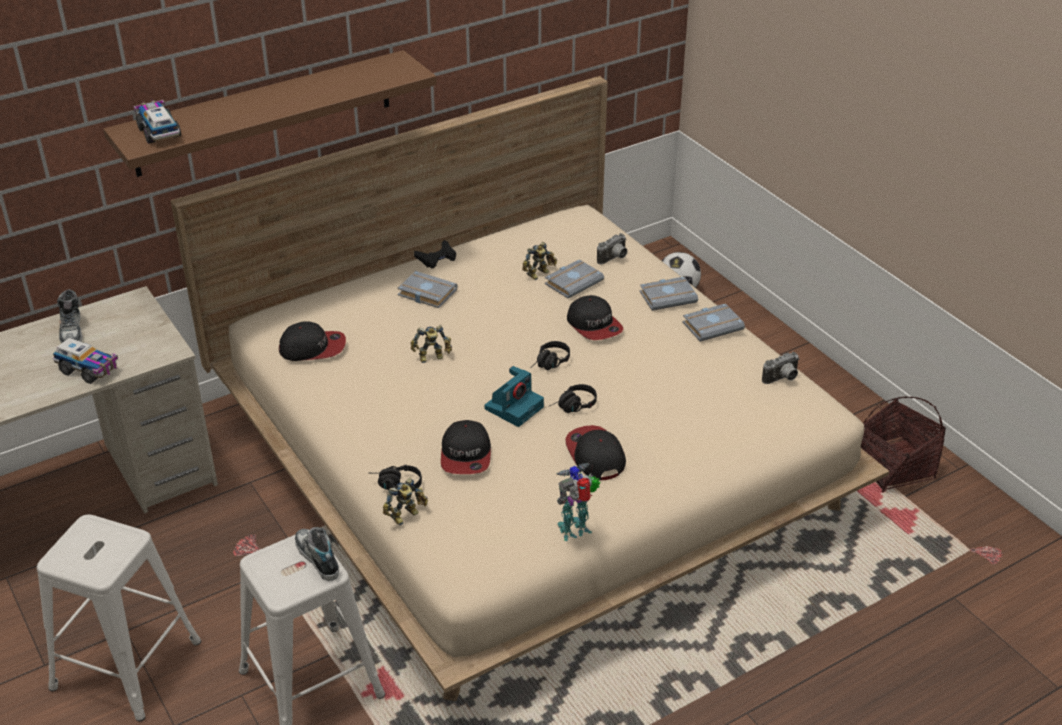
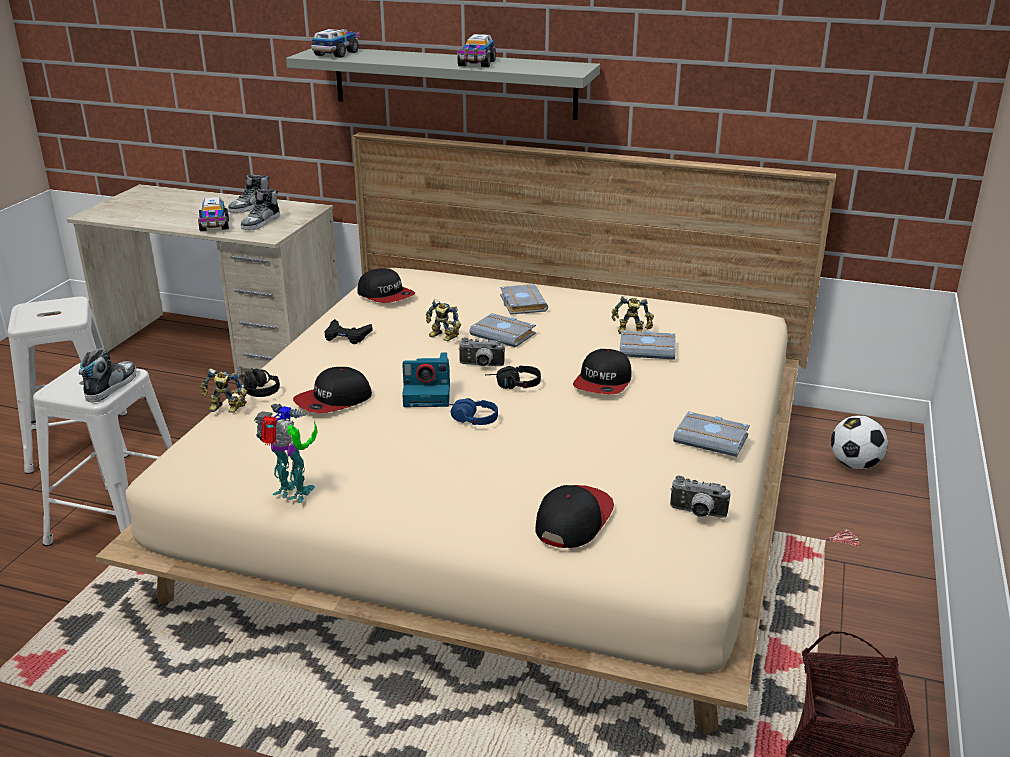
camera: 50 degrees right, 10 degrees down
(127, 342) = (261, 223): none -> shoe
(264, 113) = (453, 82): brown shelf -> grey shelf
(317, 93) = (476, 63): none -> toy truck
(437, 258) = (575, 290): black game controller -> black game controller (347, 336)
(573, 407) = (469, 419): black headphones -> blue headphones
(595, 455) = (414, 458): cap -> cap (573, 519)
(614, 258) = (718, 353): camera -> camera (481, 366)
(668, 296) = (713, 399): grey book -> grey book (505, 334)

